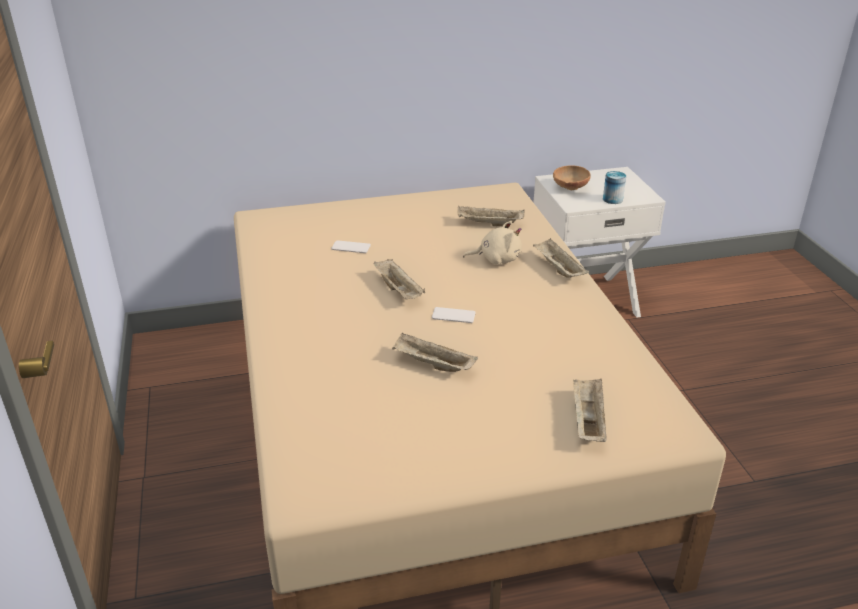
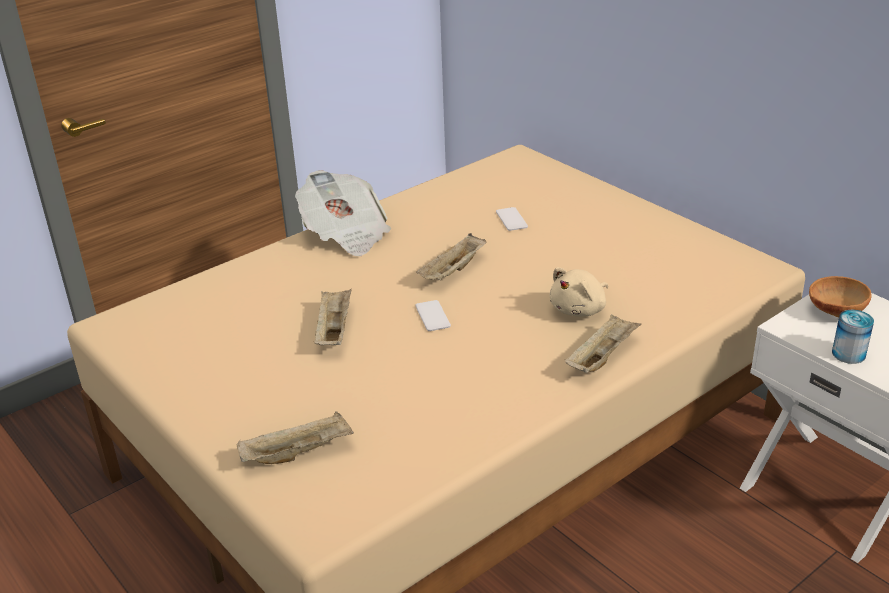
camera: 65 degrees right, 0 degrees up
(285, 323) = (345, 234): none -> newspaper
(489, 224) = (658, 281): beige tray -> none
(496, 259) = (580, 309): beige plush toy -> beige plush toy turned 75 degrees clockwise

